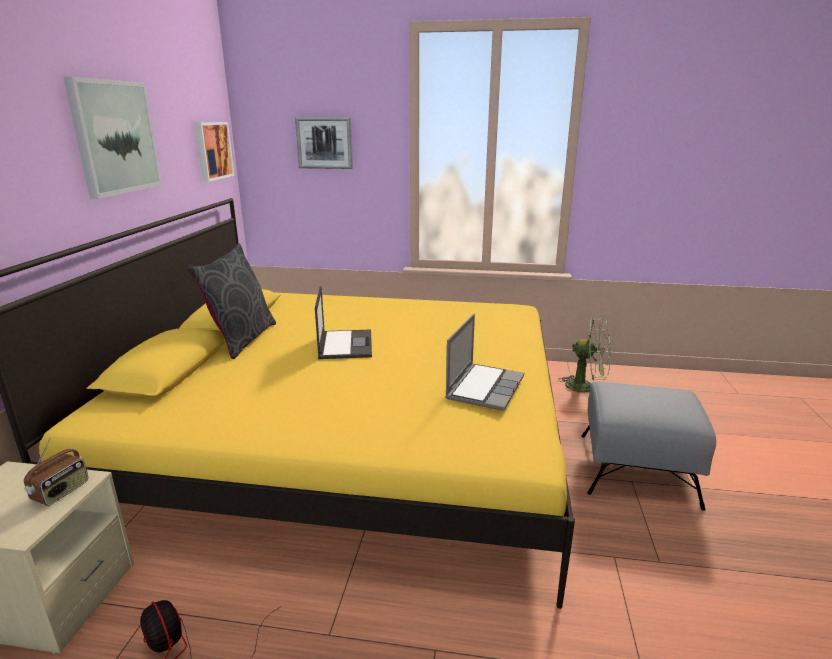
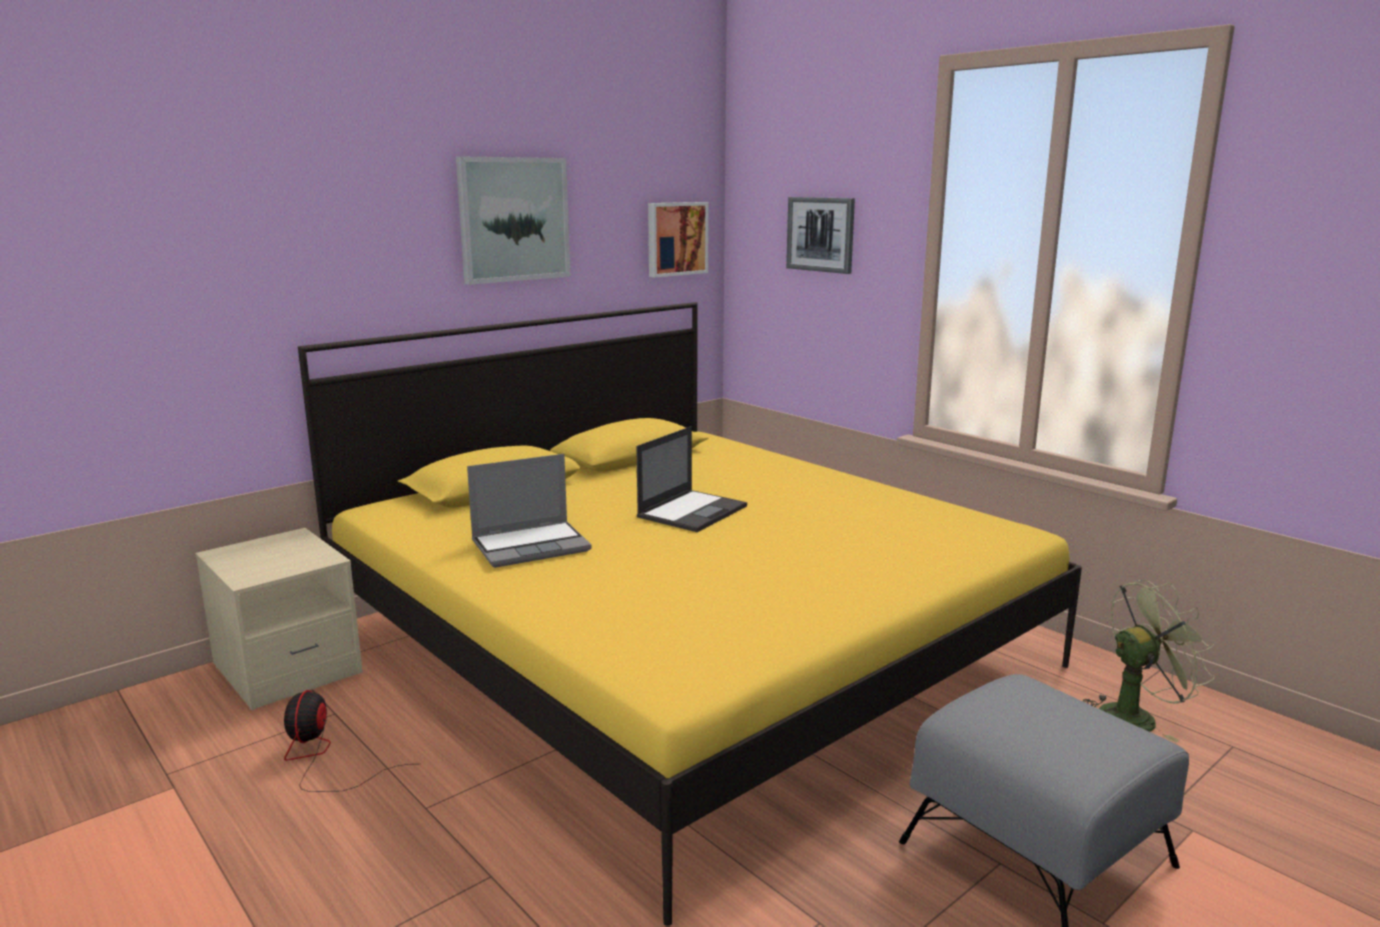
camera: 40 degrees right, 5 degrees down
(61, 492) = (302, 562): radio -> none
(241, 339) = (600, 477): grey pillow -> none
(484, 387) = (760, 602): laptop -> laptop (532, 546)
(586, 387) = (1135, 716): green fan -> green fan turned 75 degrees counterclockwise

